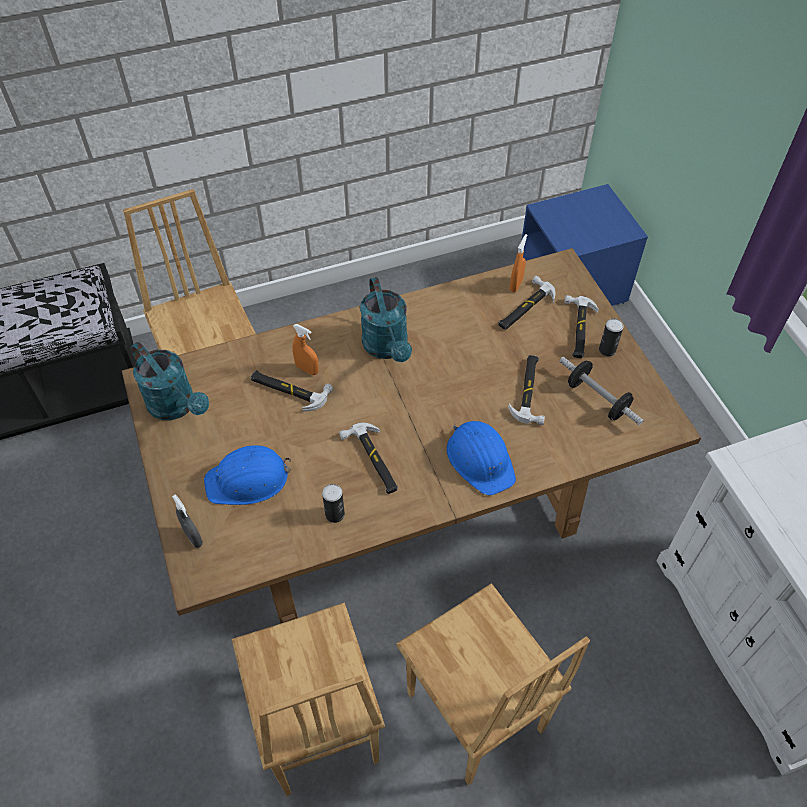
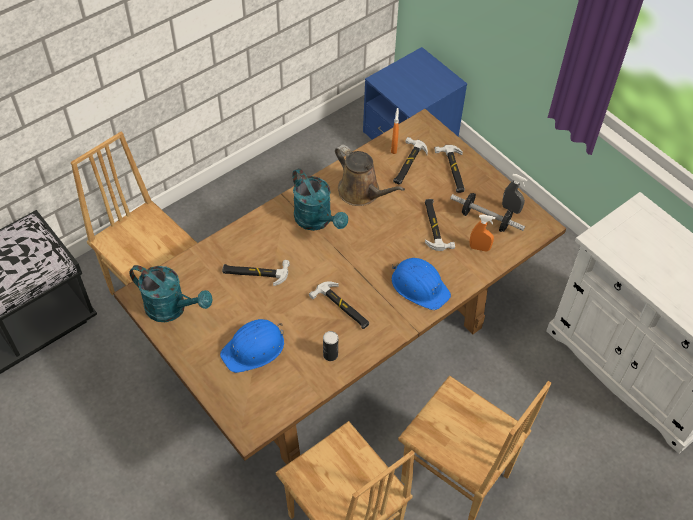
camera: 20 degrees left, 0 degrees up
(193, 537) = (232, 402): grey spray bottle -> grey spray bottle (511, 209)
(307, 369) = (262, 253): orange spray bottle -> orange spray bottle (479, 248)
(455, 328) = (362, 192): none -> brown watering can
(607, 350) = (479, 181): can -> none

